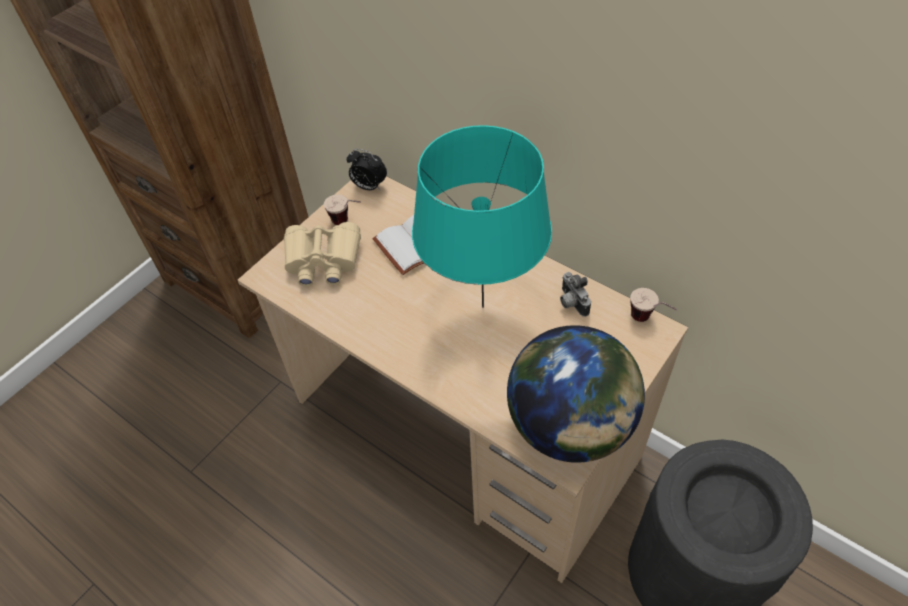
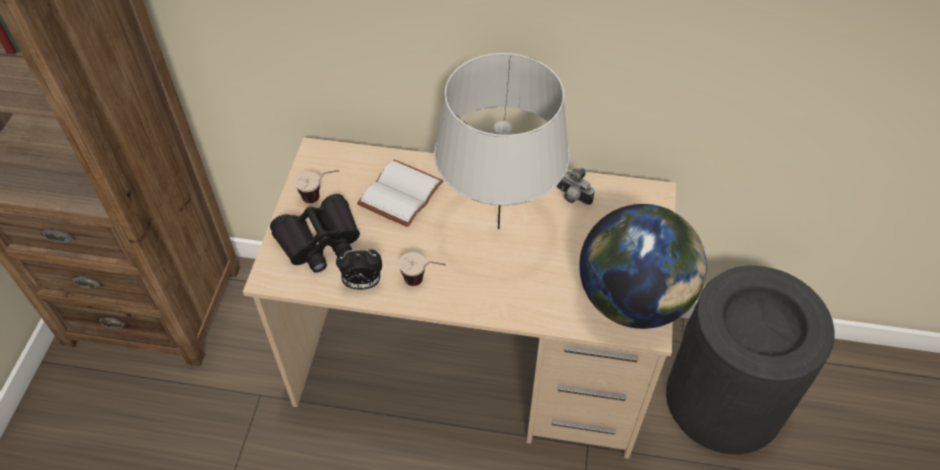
camera: 30 degrees left, 0 degrees up
(323, 261) = (320, 241): beige binoculars -> black binoculars
(369, 187) = (319, 156): alarm clock -> alarm clock (362, 283)
(483, 306) = (498, 228): turquoise table lamp -> grey table lamp
(648, 321) = (643, 189): cup -> cup (423, 282)

